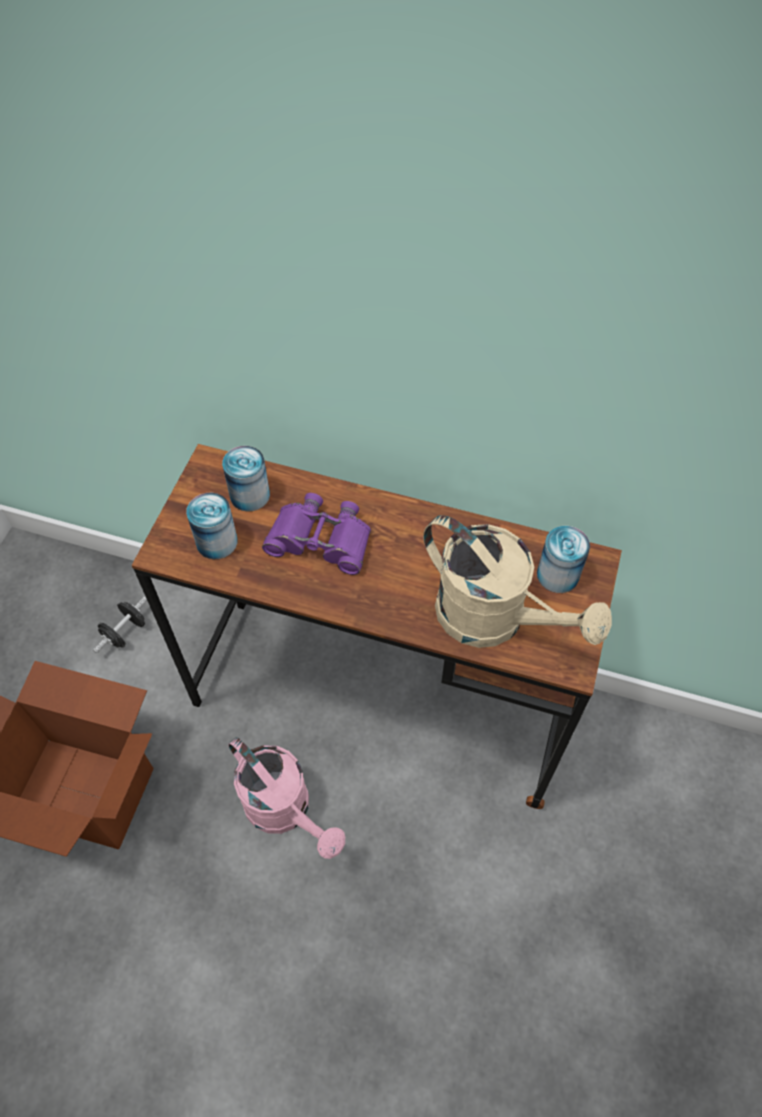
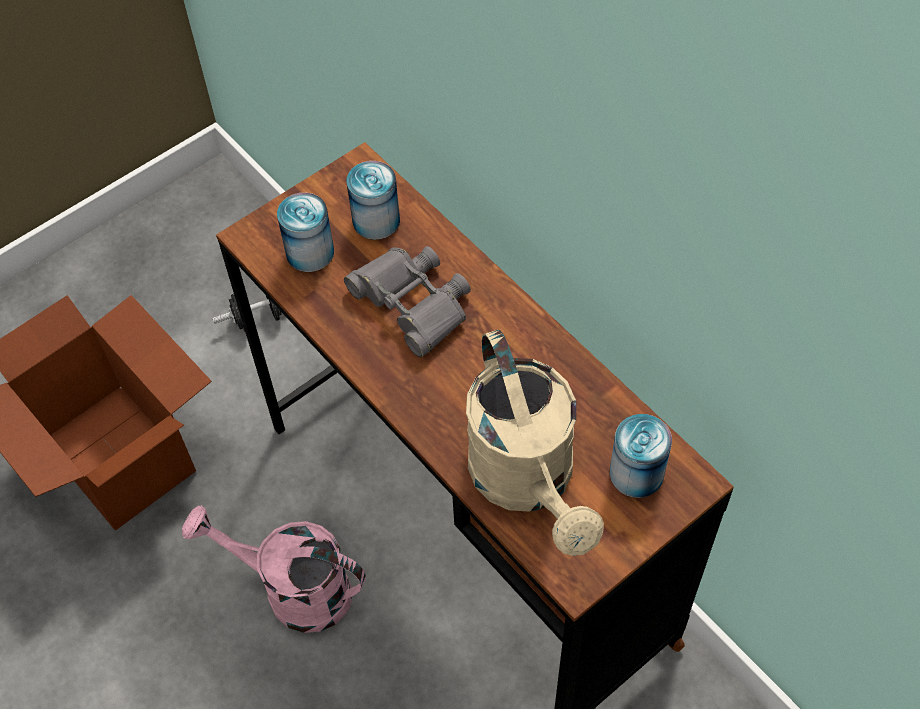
camera: 35 degrees right, 0 degrees up
(286, 810) = (293, 590): pink watering can -> pink watering can turned 120 degrees clockwise
(320, 540) = (412, 303): purple binoculars -> grey binoculars

